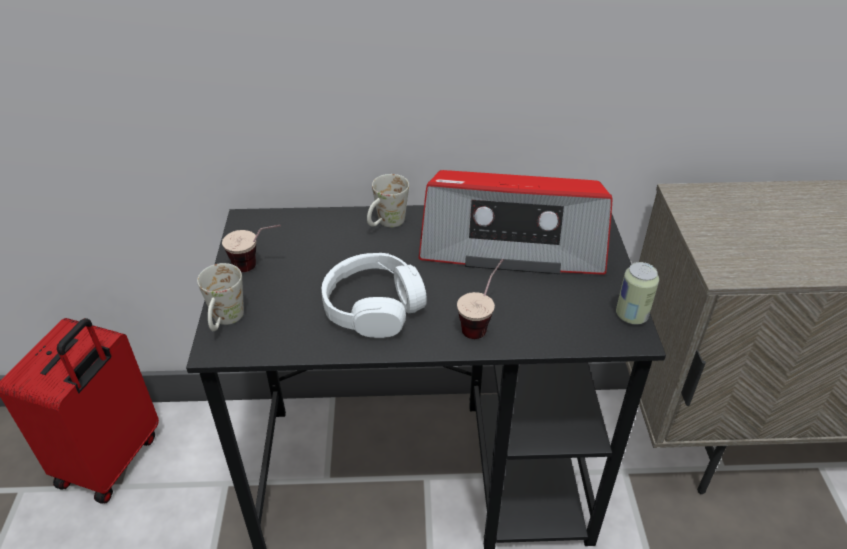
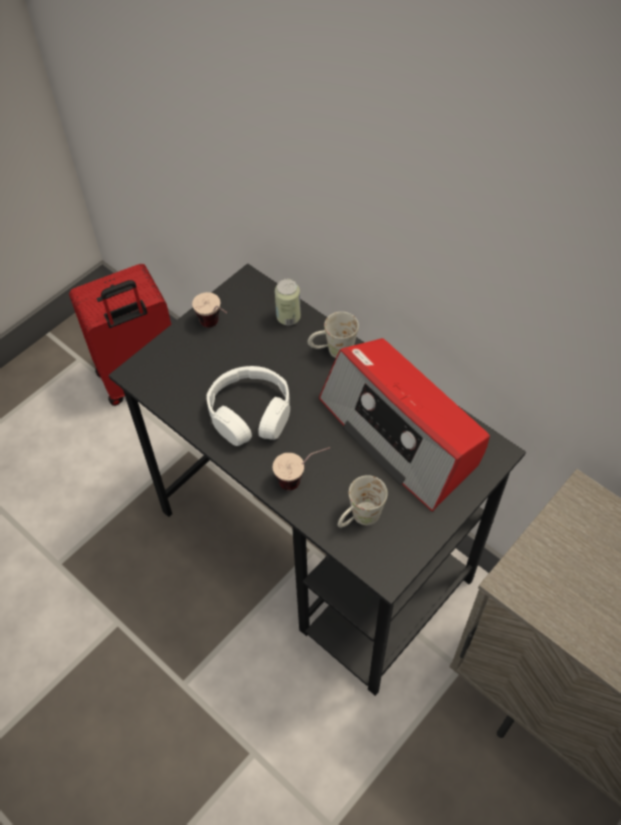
camera: 45 degrees right, 15 degrees up
(225, 321) = (157, 357): white mug -> white mug (359, 519)
(631, 316) = (407, 557): can -> can (288, 317)

